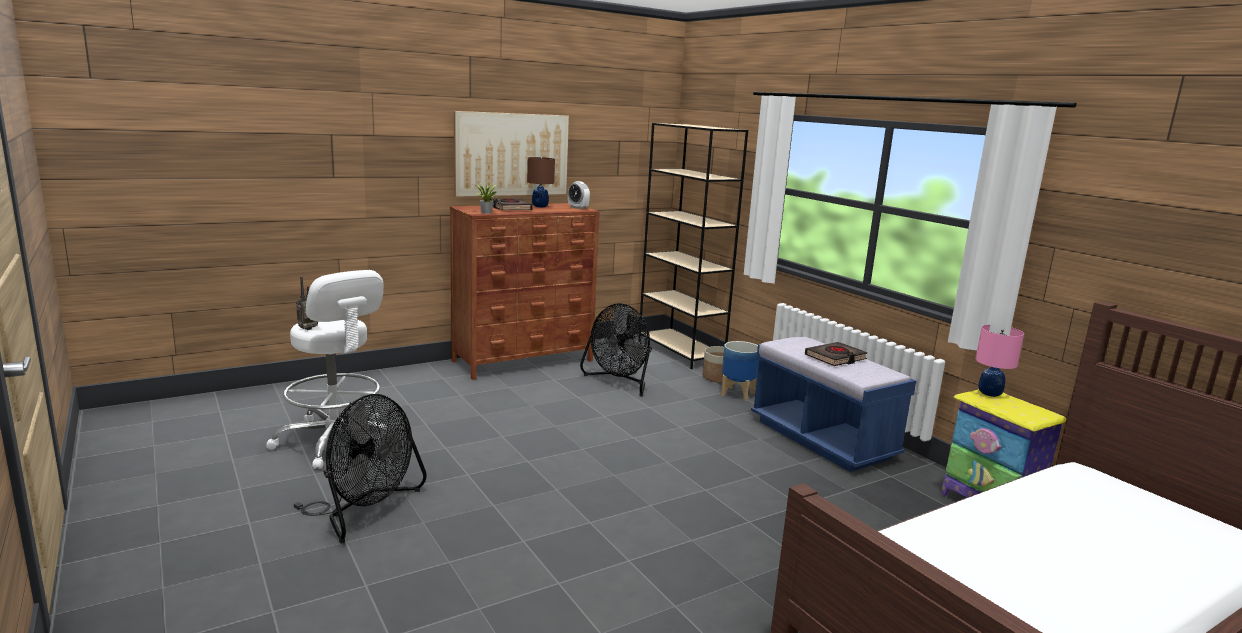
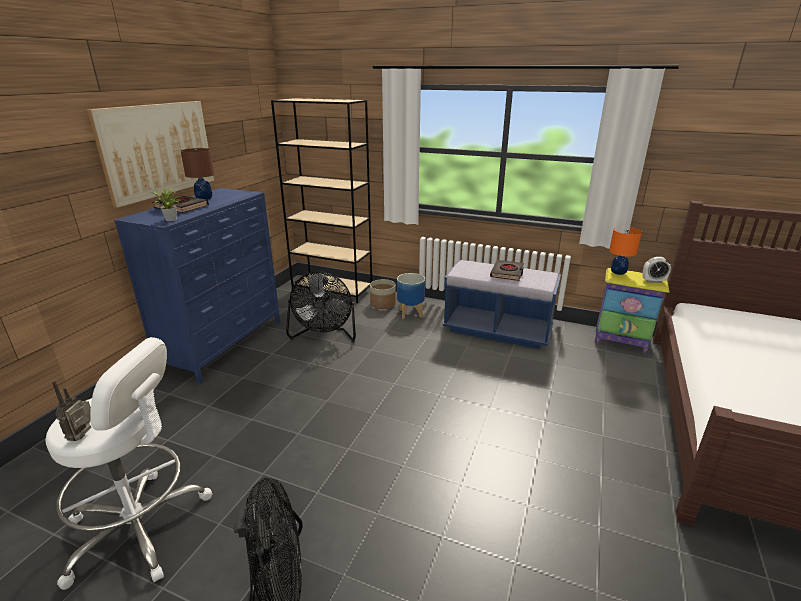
camera: 35 degrees left, 10 degrees up
(523, 361) = (223, 344): brown dresser -> blue dresser
(578, 208) = (239, 192): alarm clock -> alarm clock (653, 281)
(989, 394) = (618, 273): pink table lamp -> orange table lamp

